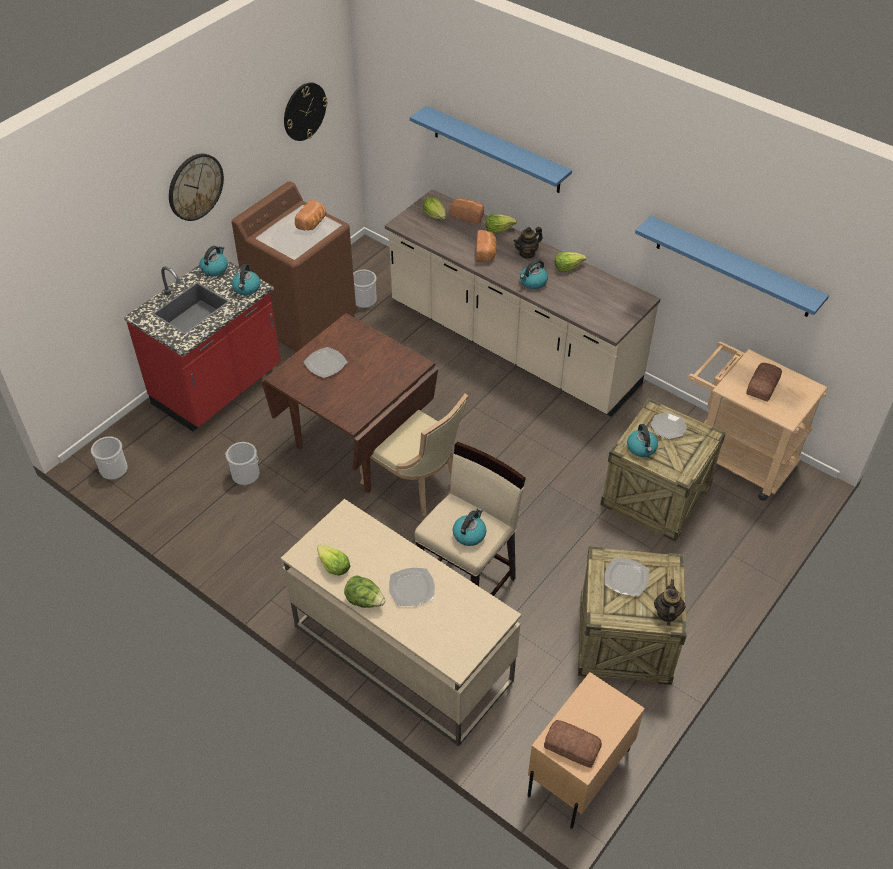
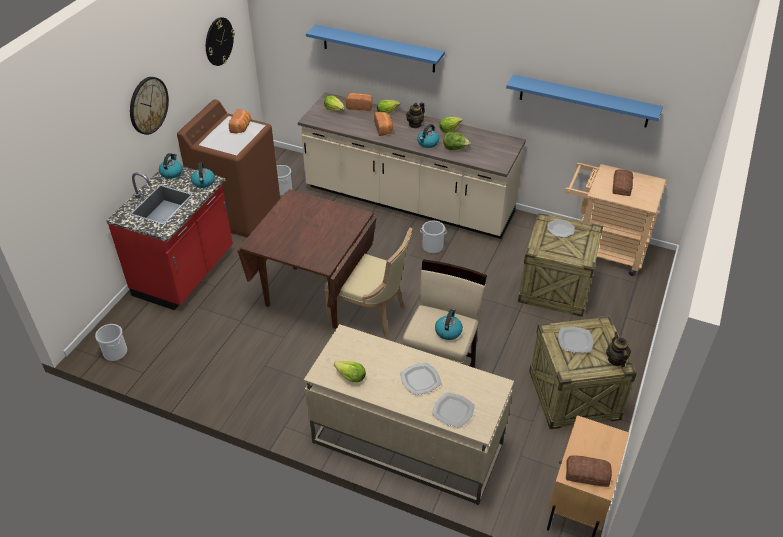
camera: 15 degrees left, 5 degrees down
(246, 475) = (230, 334): bucket -> bucket (432, 246)
(325, 363) = (286, 227): plate -> plate (453, 410)
(364, 601) = (386, 397): lettuce -> lettuce (455, 148)
(642, 448) = (548, 247): kettle -> none

